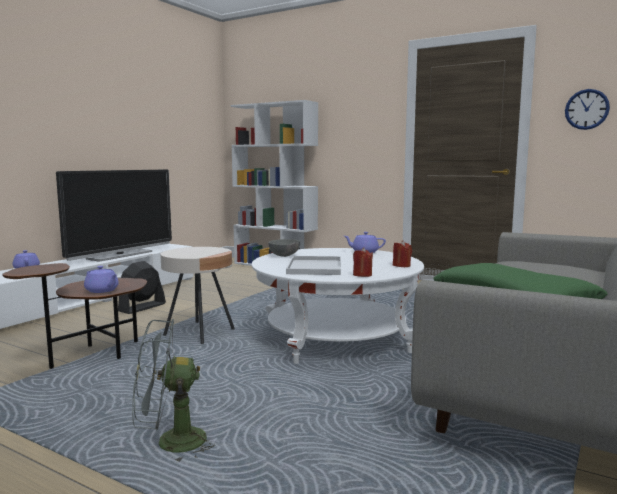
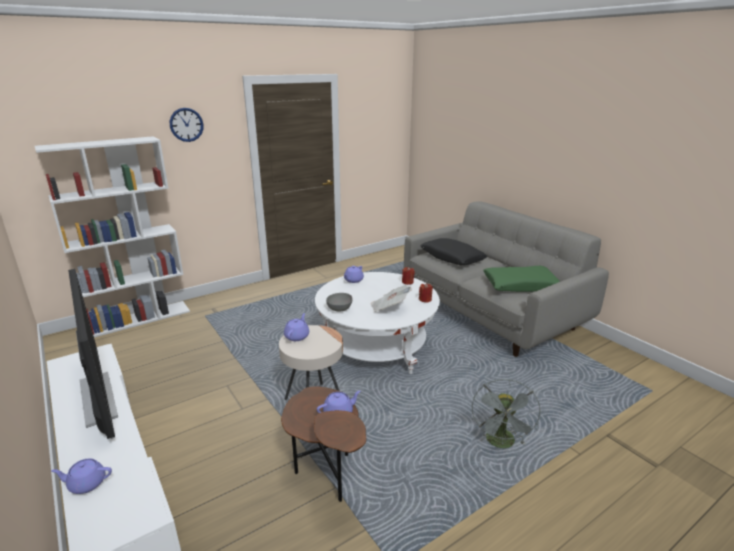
camera: 65 degrees left, 15 degrees up
(142, 307) = (198, 427): black fan -> none
(202, 248) = (297, 336): none -> purple teapot
(314, 267) = (389, 308): white tray -> newspaper
(528, 268) = (452, 258): none -> black pillow
(586, 109) = (368, 135): wall clock -> wall clock (186, 124)

